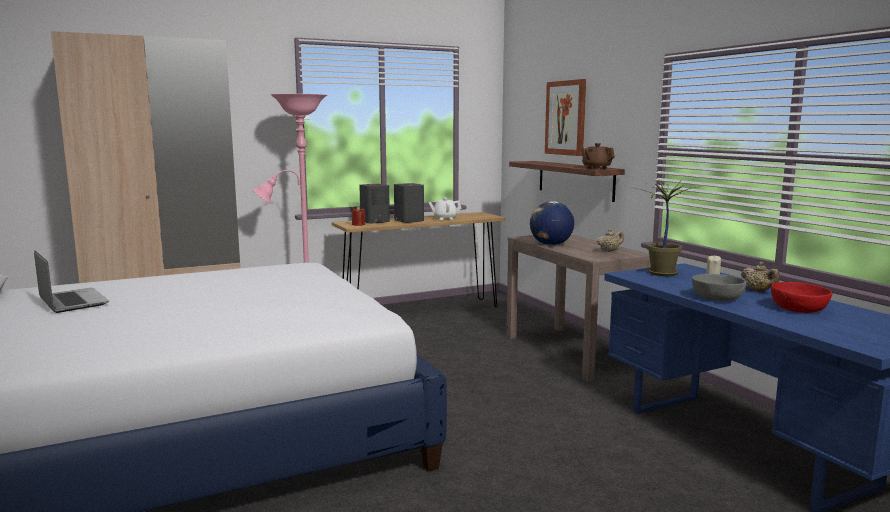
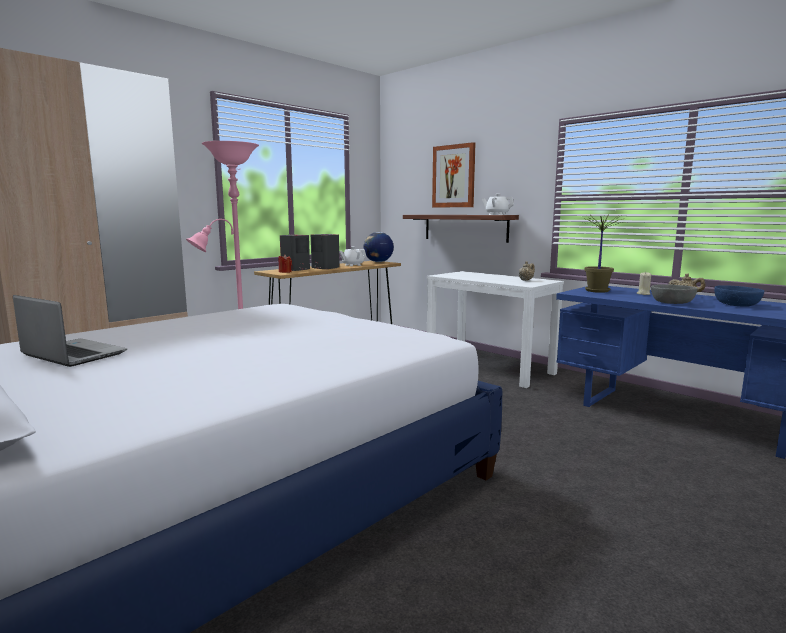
camera: 20 degrees left, 0 degrees up
(550, 245) = (473, 278): globe -> globe (378, 262)
(572, 351) = (489, 367): brown console table -> white console table
(596, 168) = (497, 214): brown teapot -> white teapot
(799, 309) = (737, 304): red bowl -> blue bowl

